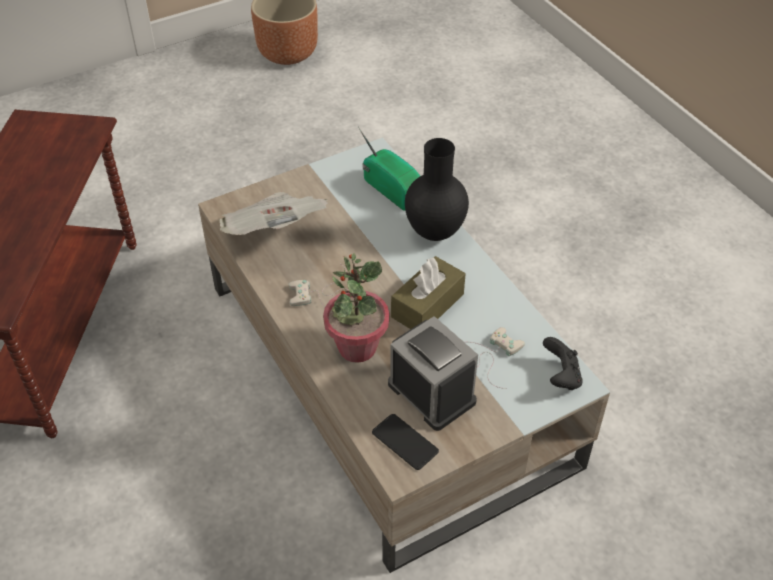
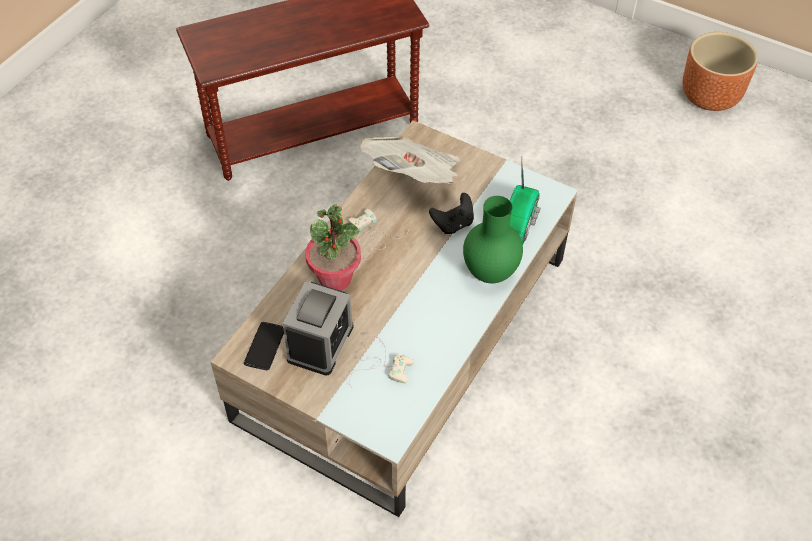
camera: 60 degrees right, 5 degrees up
(427, 305) = (406, 303): brown tissue box -> none
(435, 232) = (491, 273): black vase -> green vase
(561, 376) = (390, 422): black game controller -> black game controller (453, 224)

